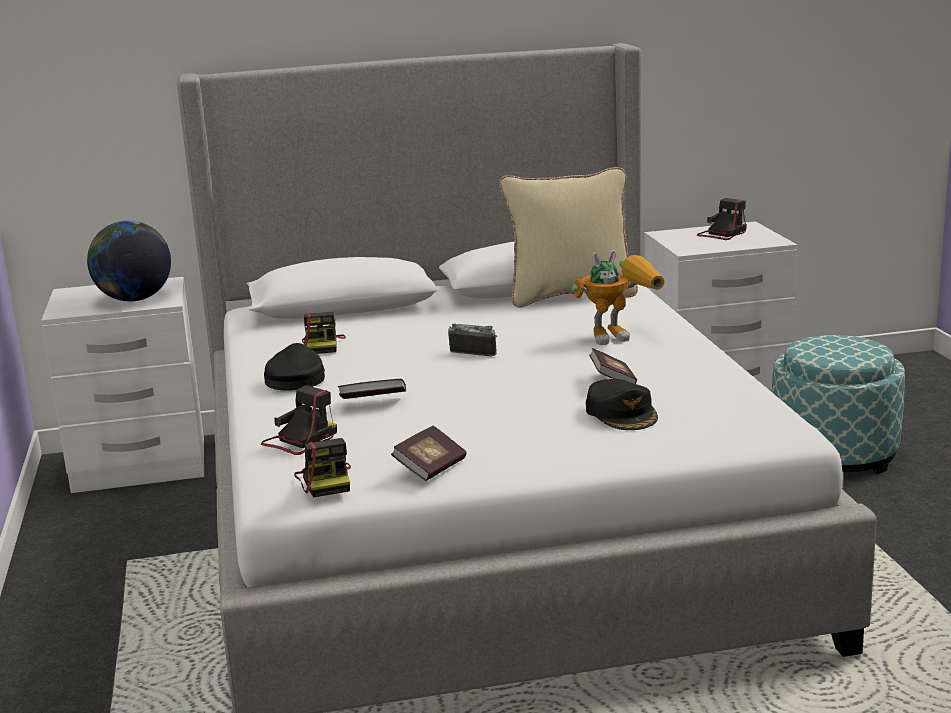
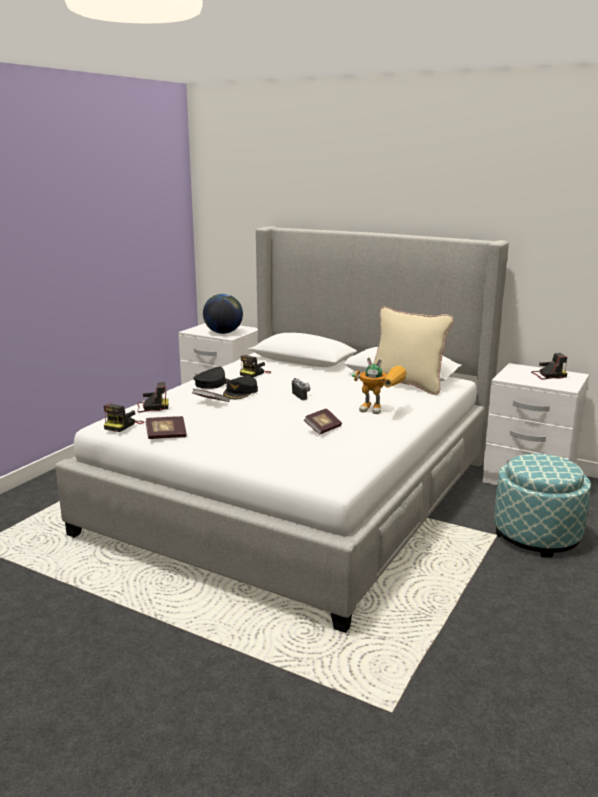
camera: 40 degrees right, 0 degrees up
(622, 413) = (288, 444): black cap -> black cap (240, 392)

